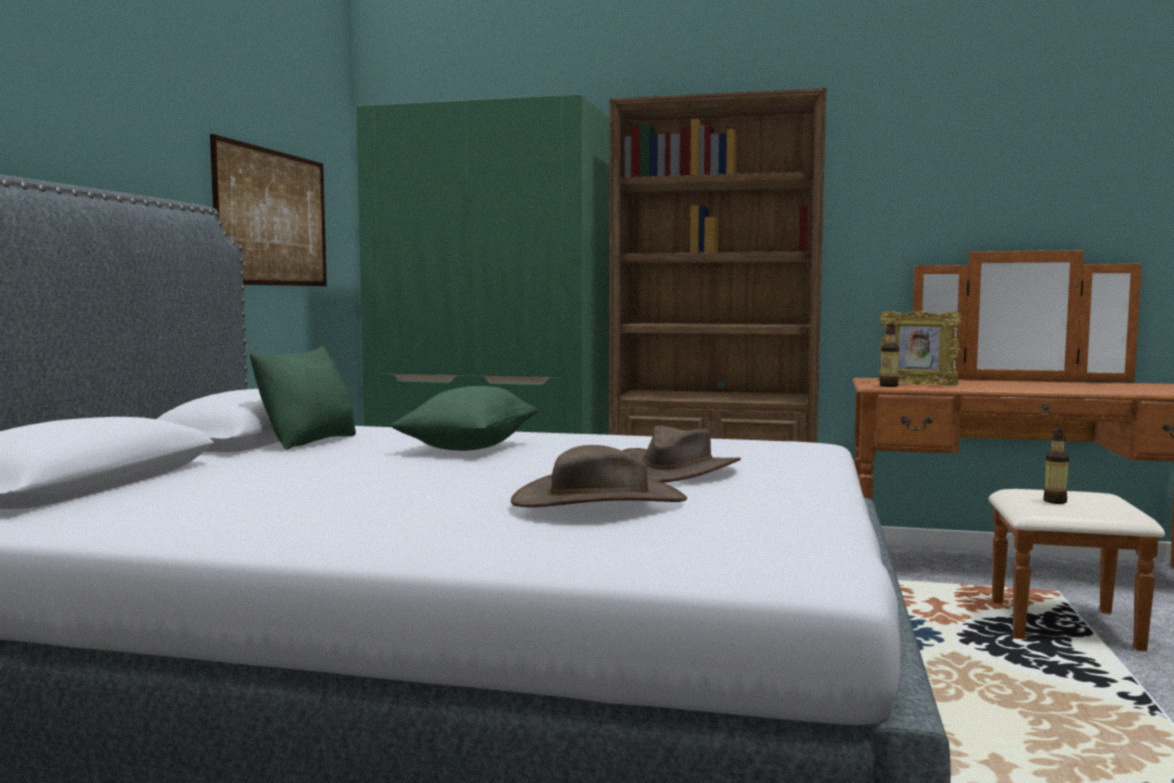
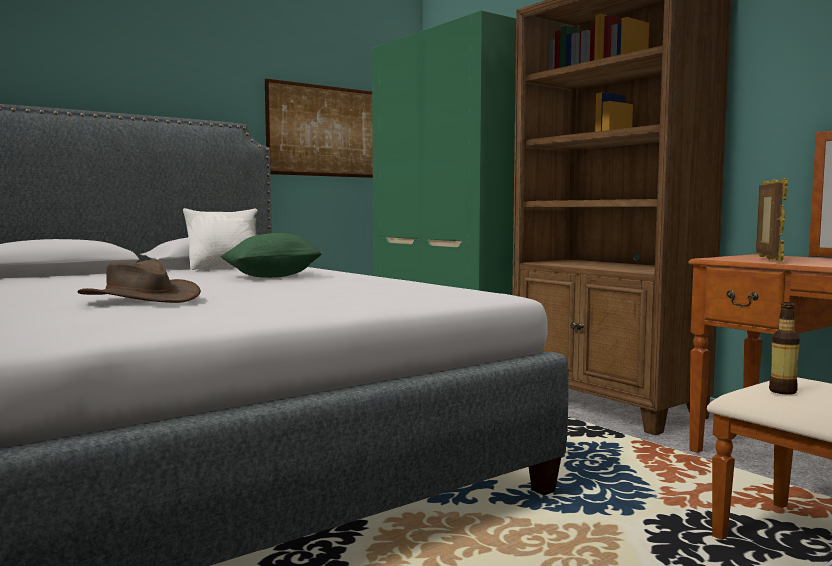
camera: 40 degrees right, 0 degrees up
(309, 442) = (226, 268): green pillow -> white pillow
(676, 470) = (295, 295): brown hat -> none
(888, 386) = (727, 259): bottle -> none
(917, 385) = (767, 260): picture frame -> picture frame turned 150 degrees counterclockwise

